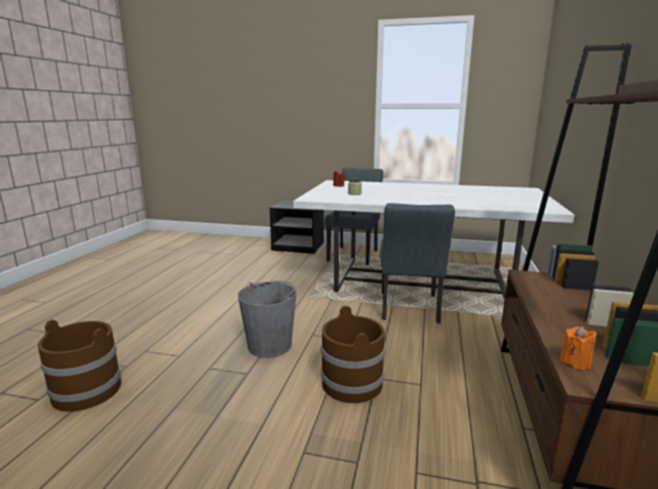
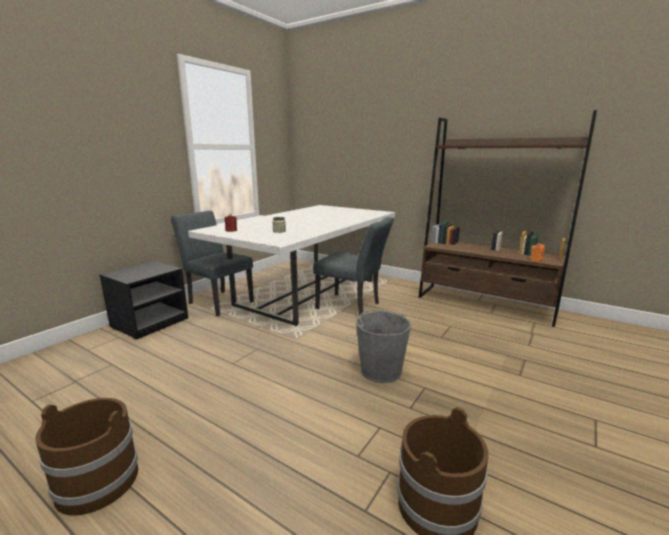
camera: 70 degrees left, 0 degrees up
(352, 383) = (446, 346): brown bucket -> brown bucket (98, 481)

